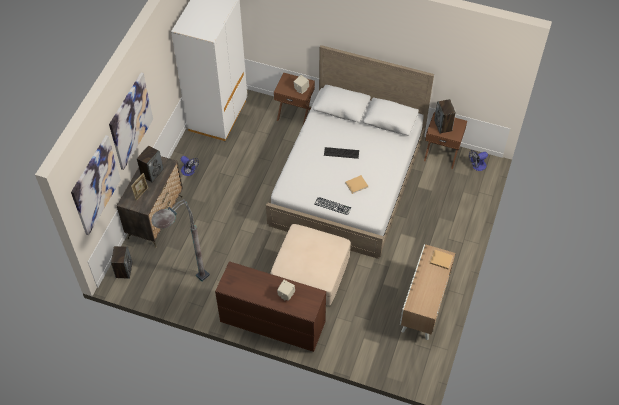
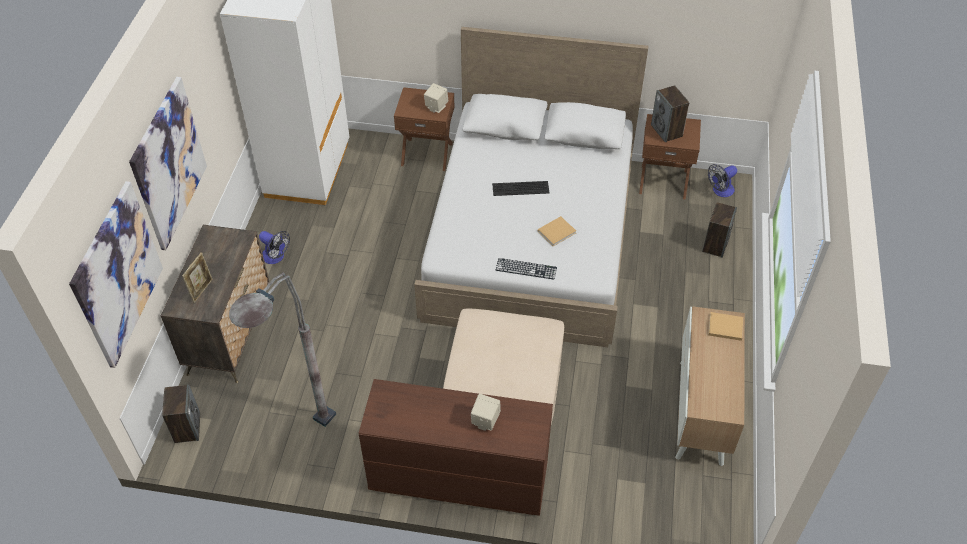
camera: 10 degrees left, 5 degrees down
(152, 173) = (216, 255): speaker -> speaker (715, 244)

